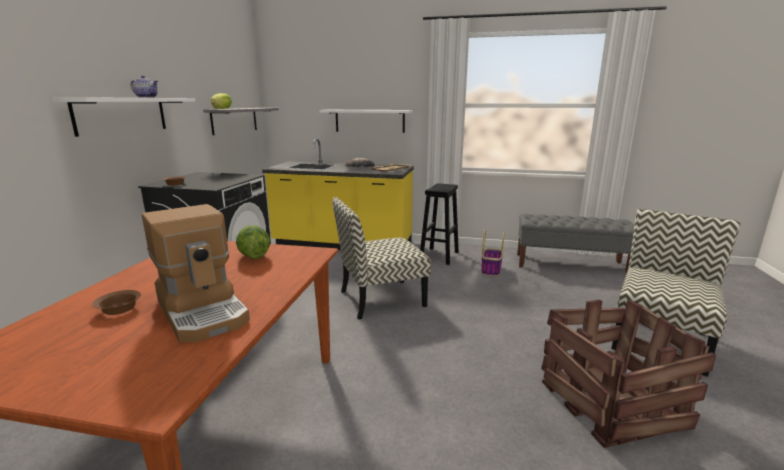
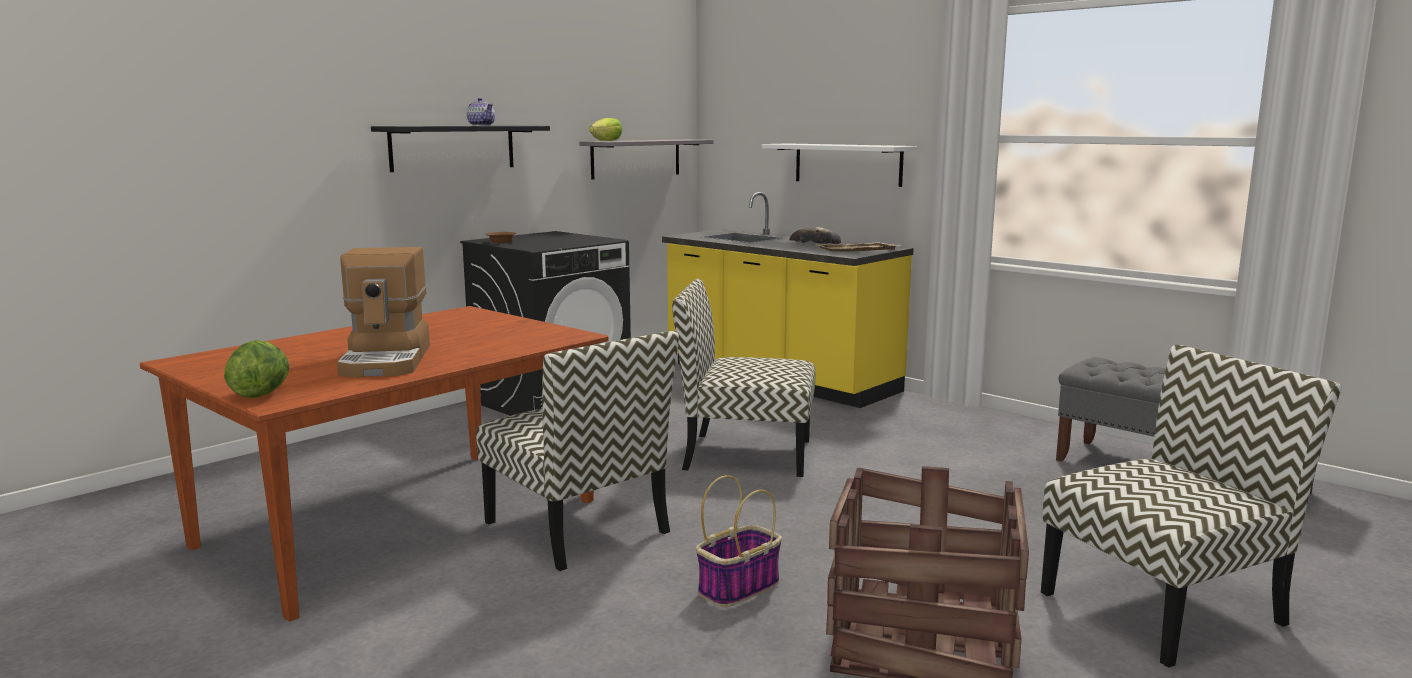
camera: 30 degrees right, 5 degrees down
(120, 309) = (327, 348): brown bowl -> none
(122, 115) = (453, 147): white shelf -> black shelf
(253, 256) = (503, 329): lettuce -> lettuce (261, 394)
(344, 386) = (579, 528): none -> chair
(439, 256) = (922, 420): black stool -> none
(491, 270) = (991, 454): basket -> basket (739, 587)

